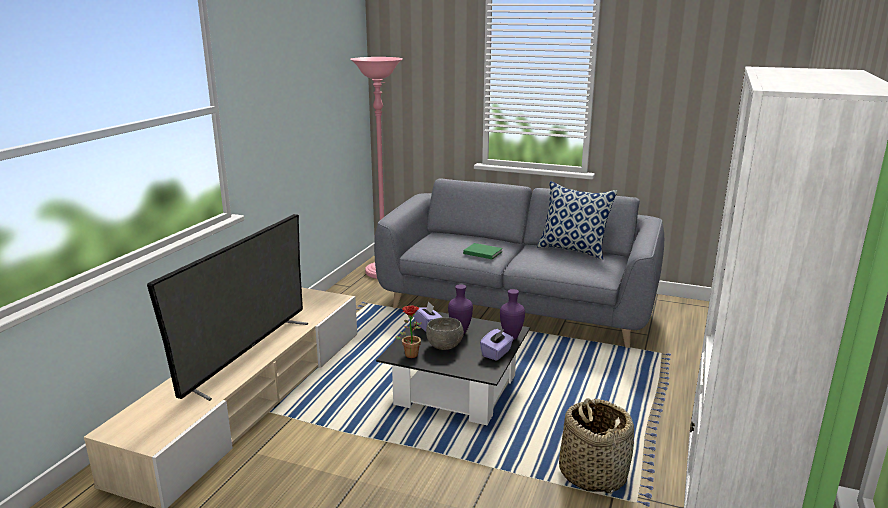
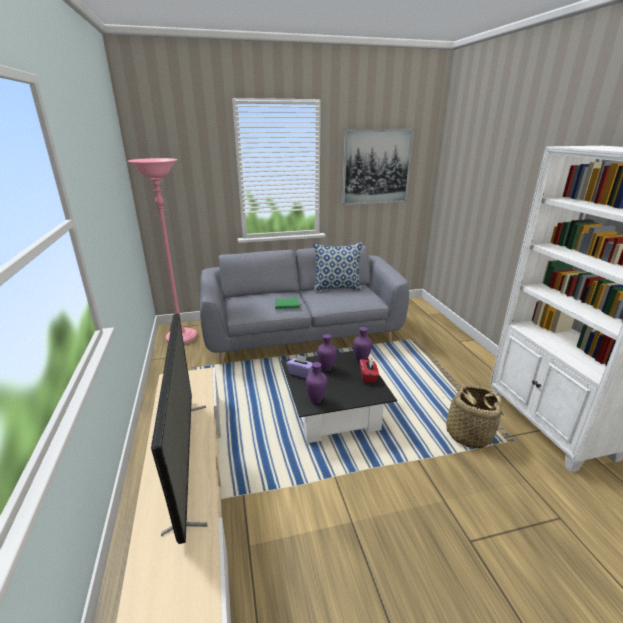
camera: 35 degrees left, 5 degrees up
(410, 353) = (316, 400): potted plant -> purple vase
(445, 346) = (331, 384): grey bowl -> none
(496, 353) = (368, 376): purple tissue box -> red tissue box
(684, 85) = (376, 167): none -> picture

